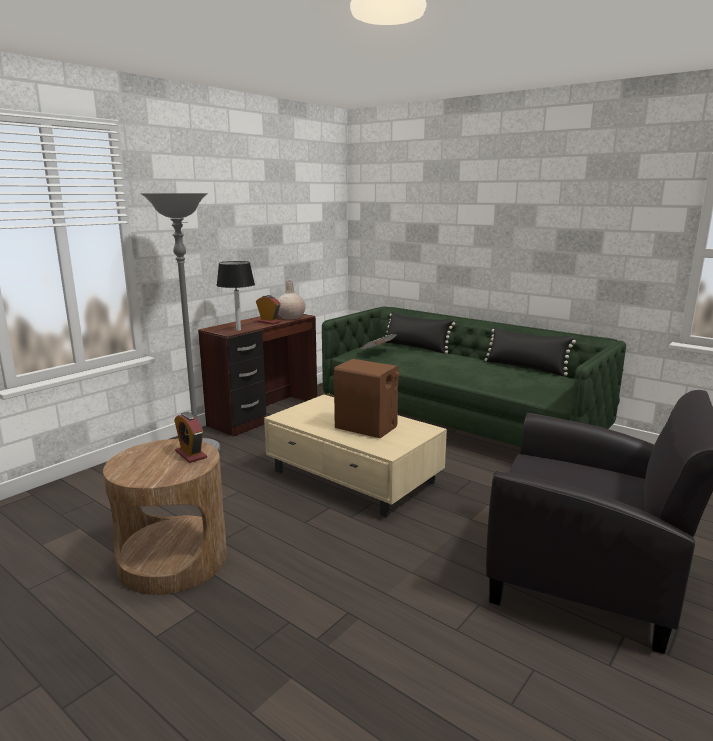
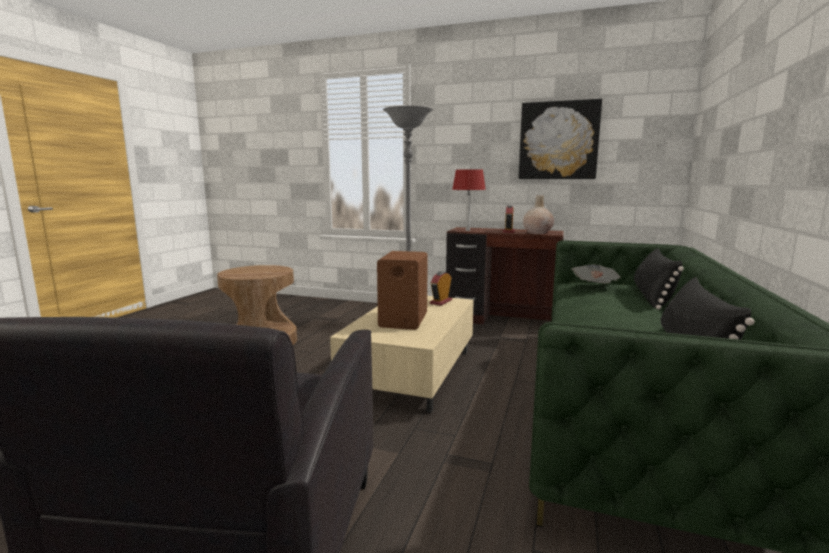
camera: 70 degrees right, 5 degrees down
(191, 455) = (265, 273): alarm clock -> alarm clock (441, 302)
(238, 330) = (467, 230): black table lamp -> red table lamp
(273, 224) = (558, 141): none -> picture

